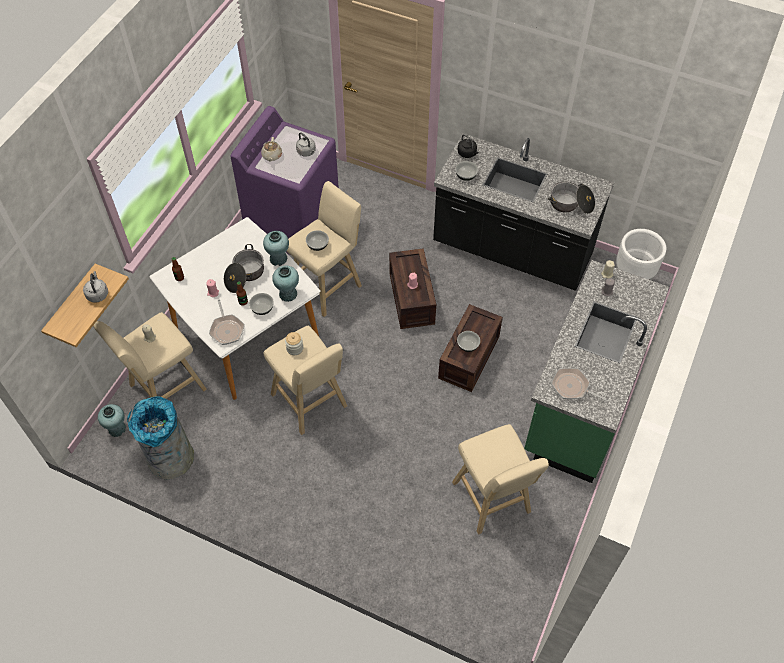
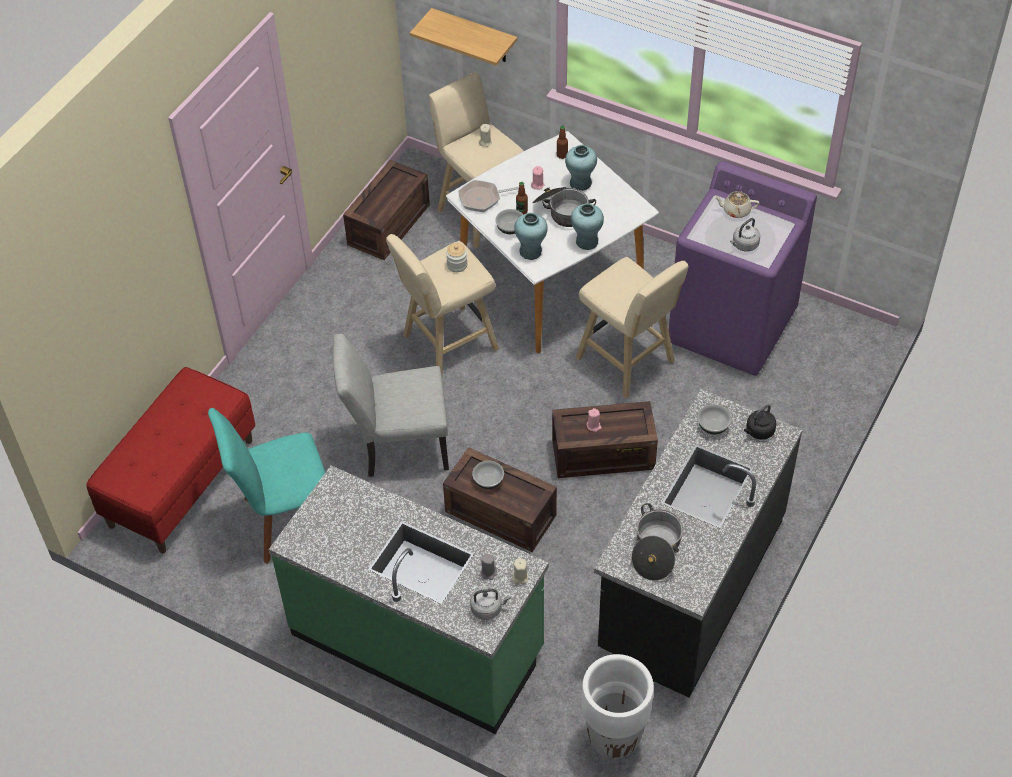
camera: 95 degrees right, 5 degrees down
(97, 294) = (474, 42): grey kettle -> grey kettle (488, 609)
(117, 428) = (432, 177): turquoise vase -> turquoise vase (580, 183)
(170, 459) = (388, 223): grey trash can -> crate
(317, 245) = (617, 286): bowl -> none
(414, 429) = (397, 446): none -> grey chair
(463, 589) = (181, 482): none -> red bench
(492, 501) = (285, 521): beige stool -> turquoise chair
(572, 387) = (338, 510): frying pan -> none

